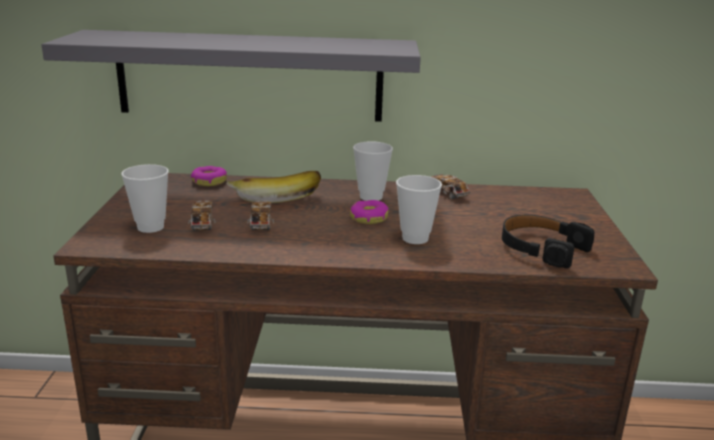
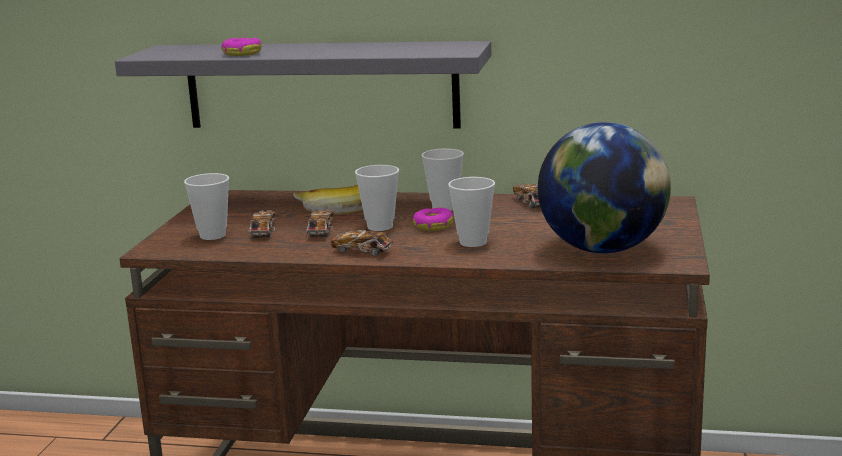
camera: 10 degrees right, 5 degrees down
(209, 181) = (280, 197): donut -> donut (242, 53)
(309, 249) = (362, 251): none -> toy car
(317, 218) = (380, 226): none -> cup
(541, 248) = (602, 249): black headphones -> globe

